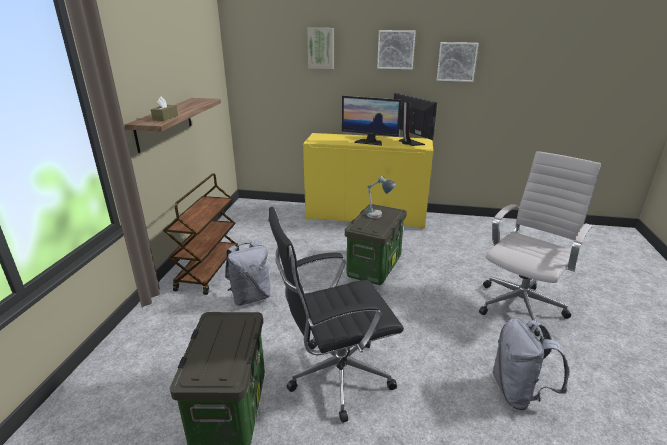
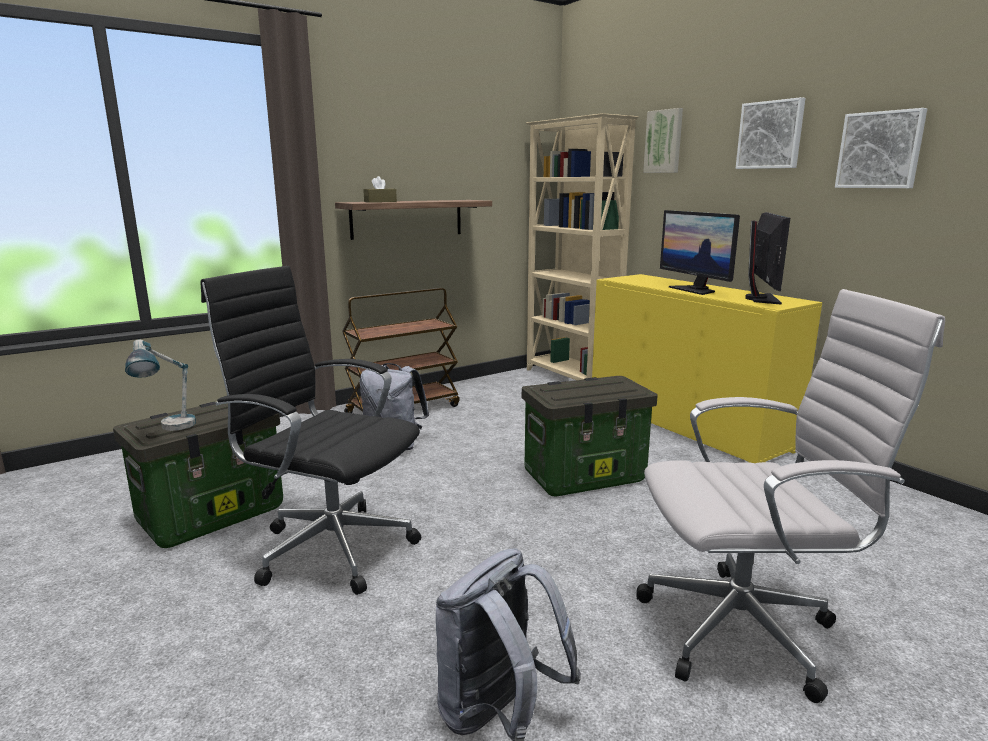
camera: 45 degrees right, 10 degrees down
(268, 206) = (570, 378): none -> beige bookcase
(378, 217) = (594, 388): table lamp -> table lamp (170, 430)

